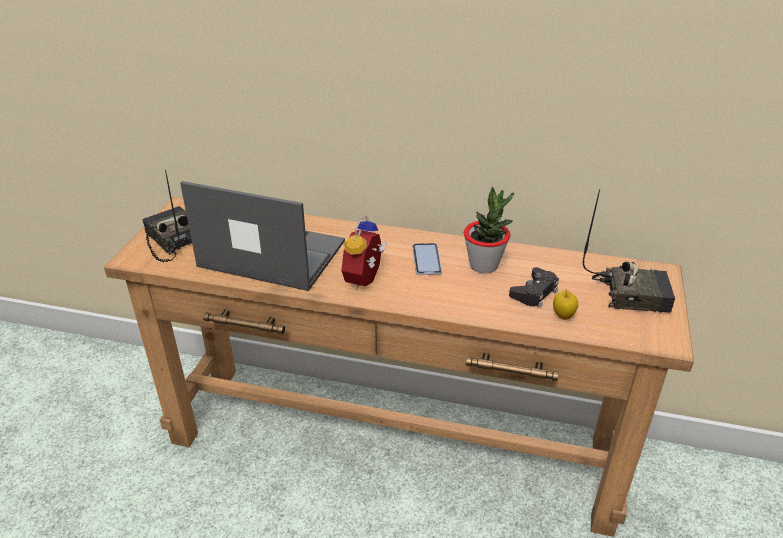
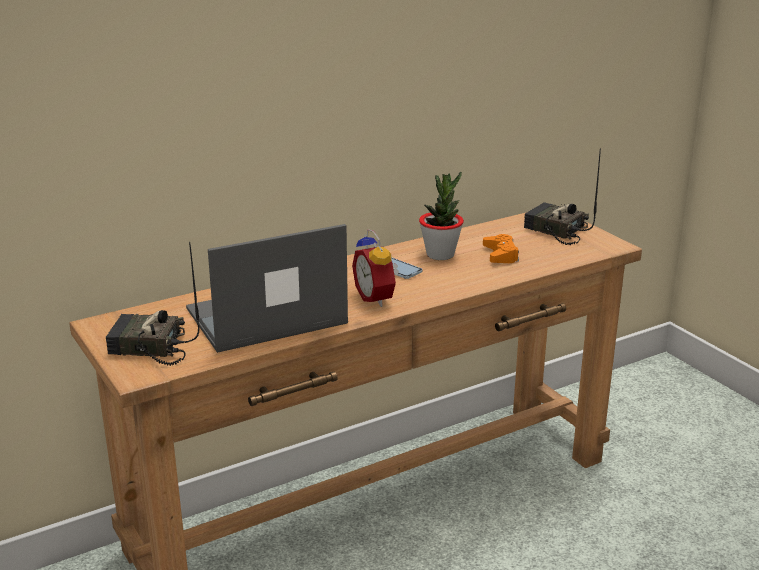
camera: 45 degrees left, 10 degrees down
(534, 292) = (500, 255): black game controller -> orange game controller
(563, 316) = (540, 259): apple -> none
(631, 293) = (555, 231): radio -> radio turned 105 degrees counterclockwise

